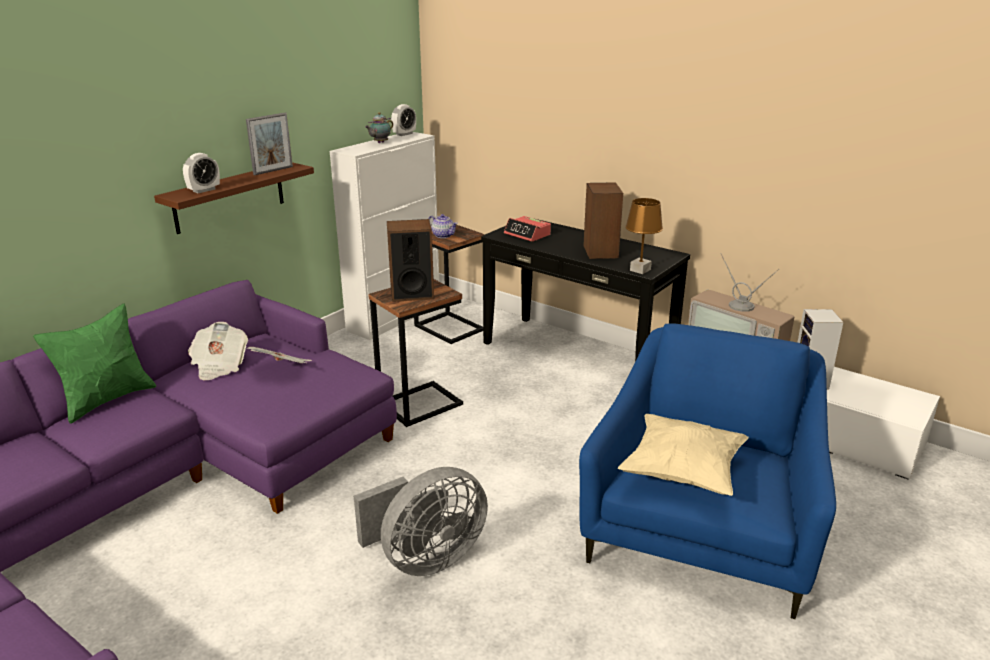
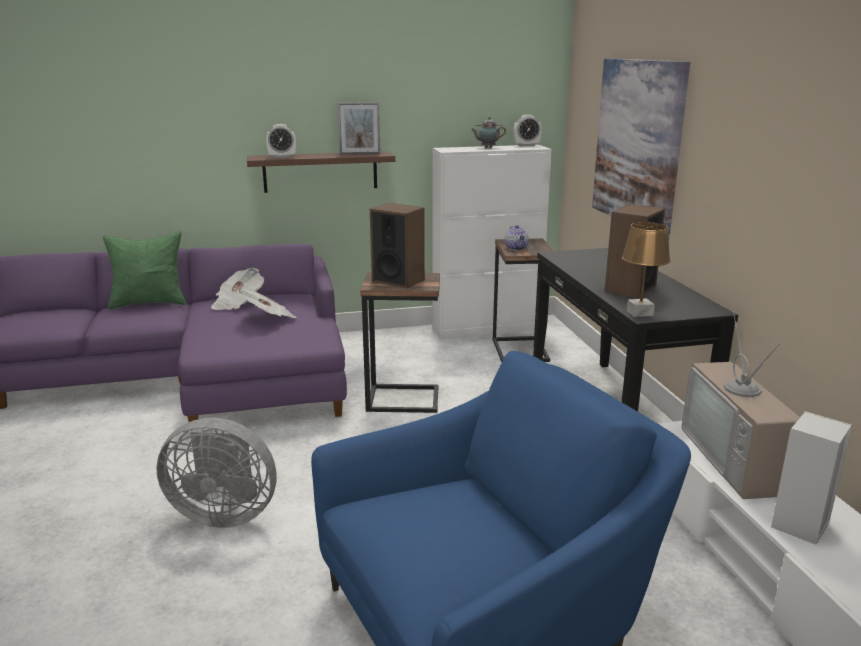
camera: 40 degrees right, 5 degrees down
(527, 234) = (584, 260): alarm clock -> none
(542, 127) = (637, 144): none -> picture
(682, 473) = (408, 522): beige pillow -> none

